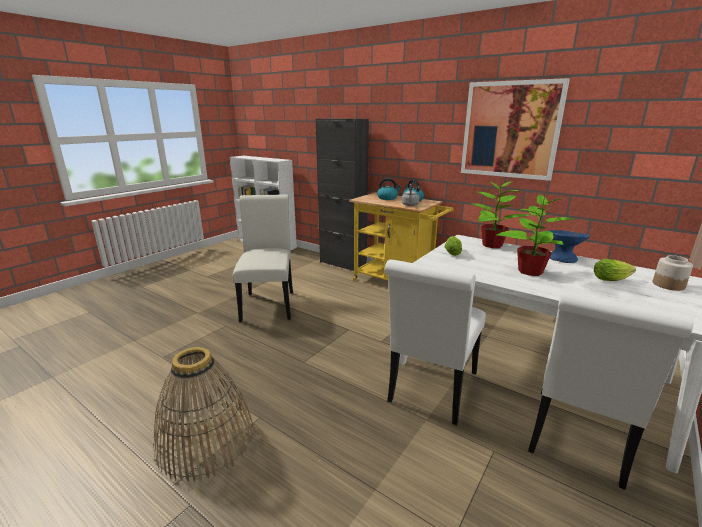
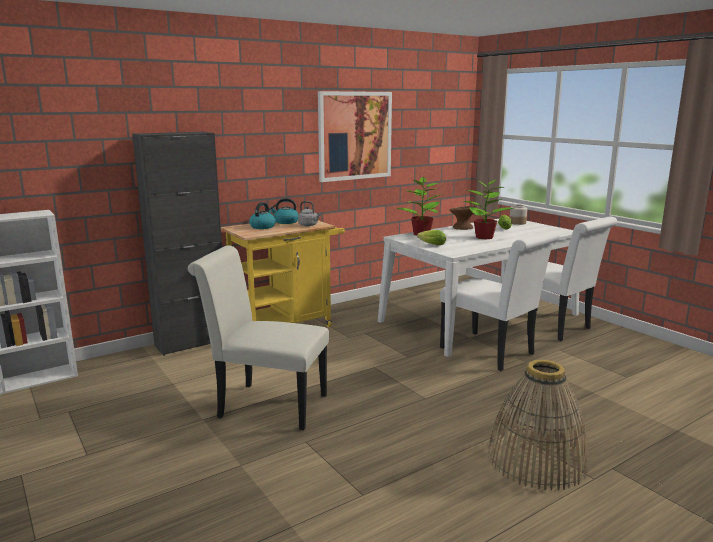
camera: 70 degrees left, 5 degrees down
(562, 258) = (463, 228): blue bowl -> brown bowl

